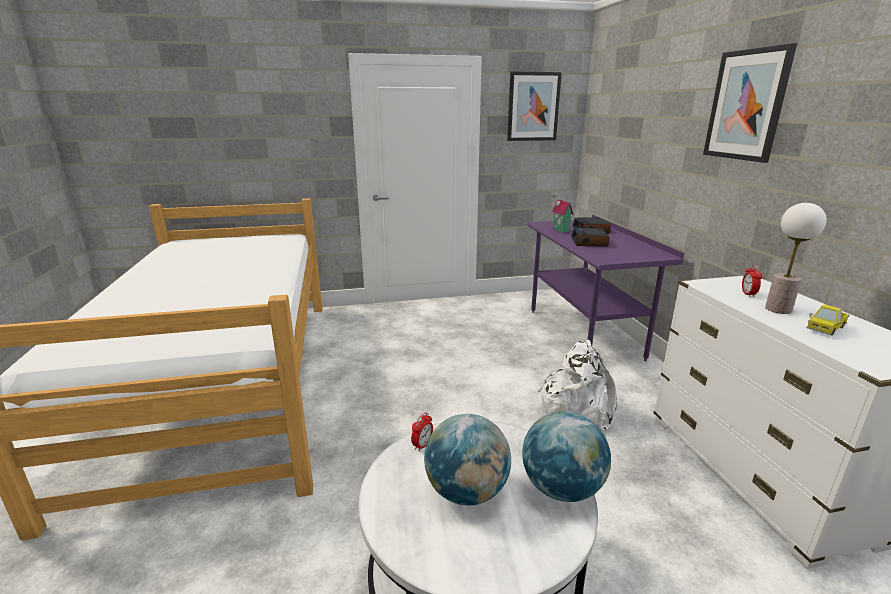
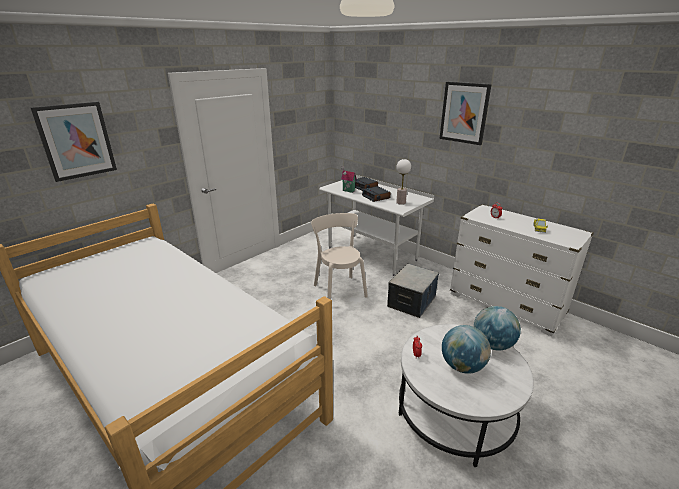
camera: 35 degrees left, 5 degrees up
(491, 359) = (339, 289): none -> beige chair
(533, 107) = (301, 102): picture -> picture (76, 141)
(577, 408) = (412, 302): white backpack -> storage box
(583, 333) = (372, 254): purple desk -> white desk
(778, 309) = (514, 223): table lamp -> table lamp (401, 202)

